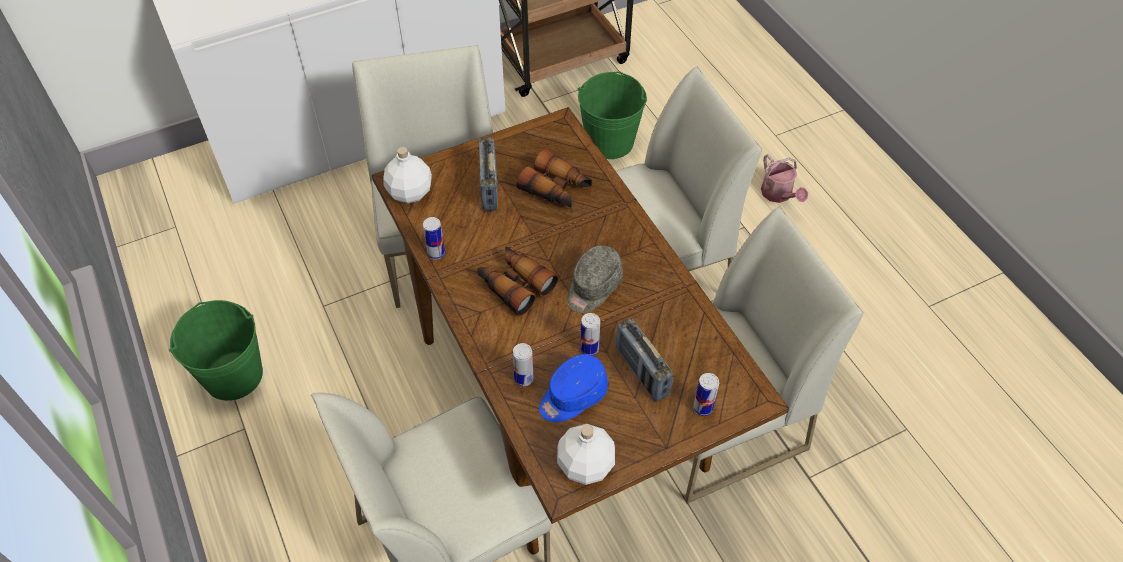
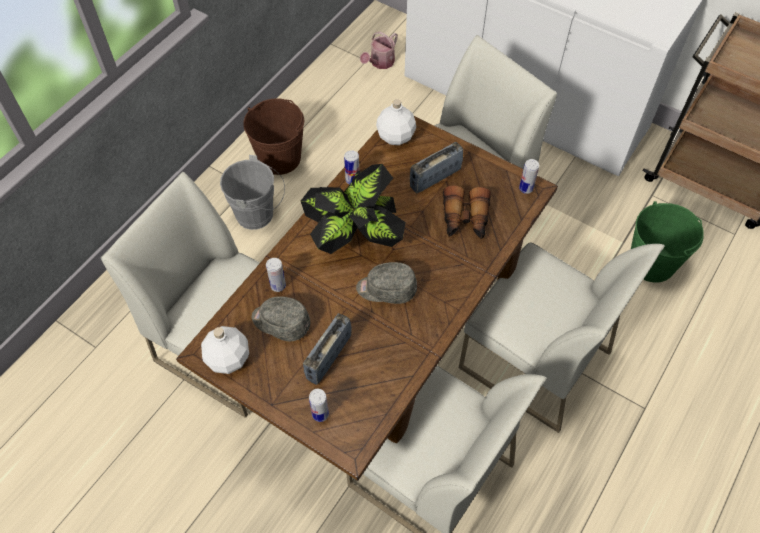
camera: 60 degrees right, 5 degrees up
(233, 375) = (279, 158): green bucket -> brown bucket
(295, 434) = (259, 215): none -> grey bucket
(515, 285) = (356, 239): binoculars -> potted plant
(572, 396) = (280, 323): blue cap -> grey cap
(589, 349) = (328, 313): can -> can (526, 188)
(779, 195) = (705, 421): watering can -> watering can (380, 63)

